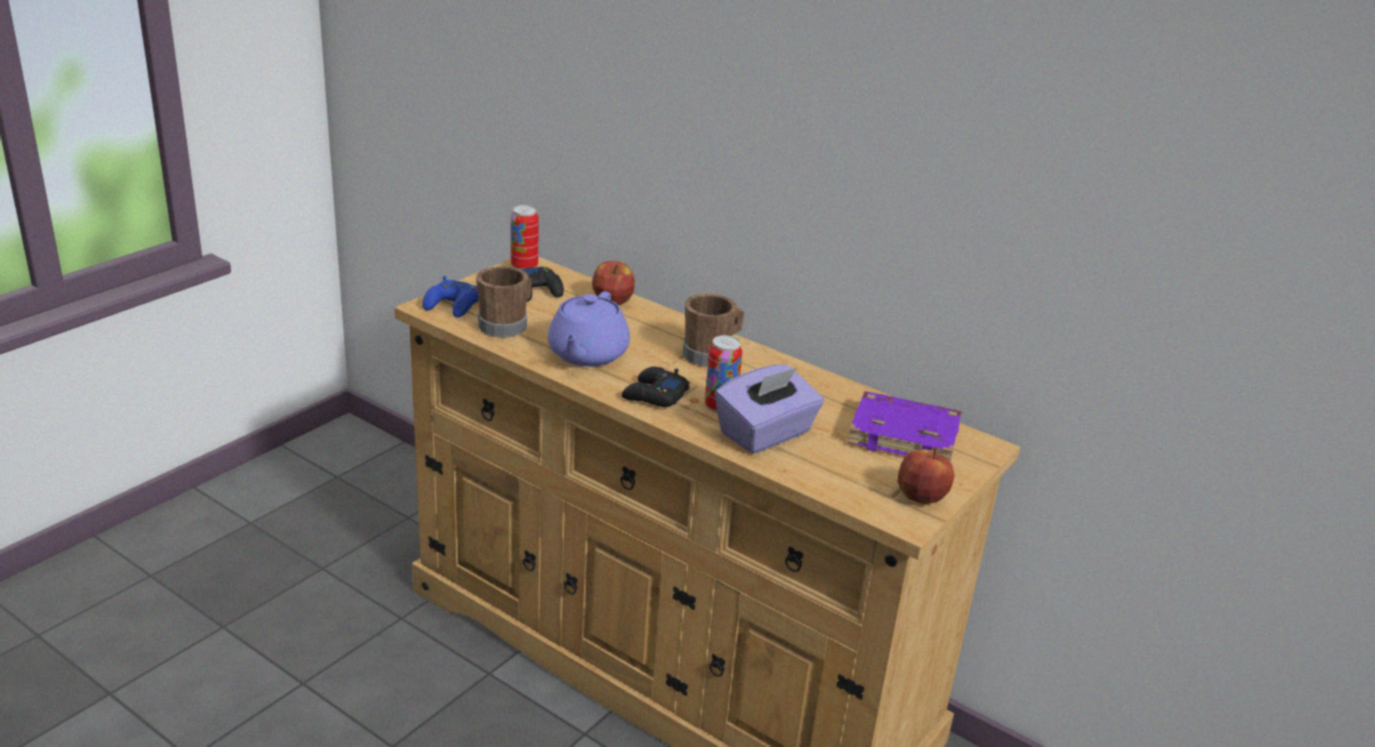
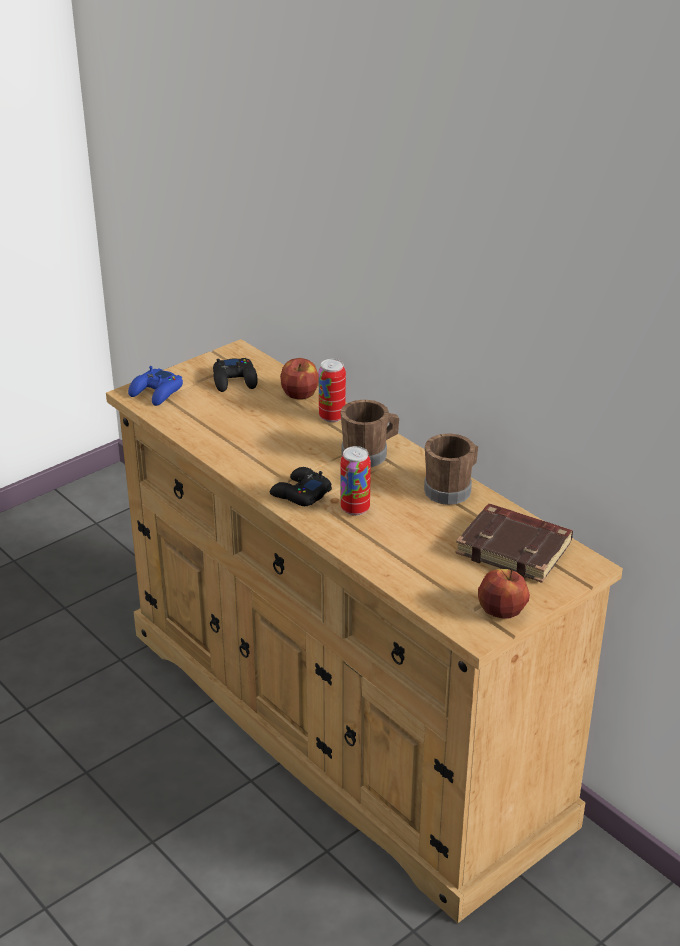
camera: 15 degrees right, 5 degrees up
(507, 325) = (196, 415): brown mug -> brown mug (451, 489)
(524, 267) = (233, 355): can -> can (332, 417)
(587, 355) = (256, 449): purple teapot -> none
(766, 434) = (385, 538): purple tissue box -> none
(905, 435) = (515, 549): purple book -> brown book

